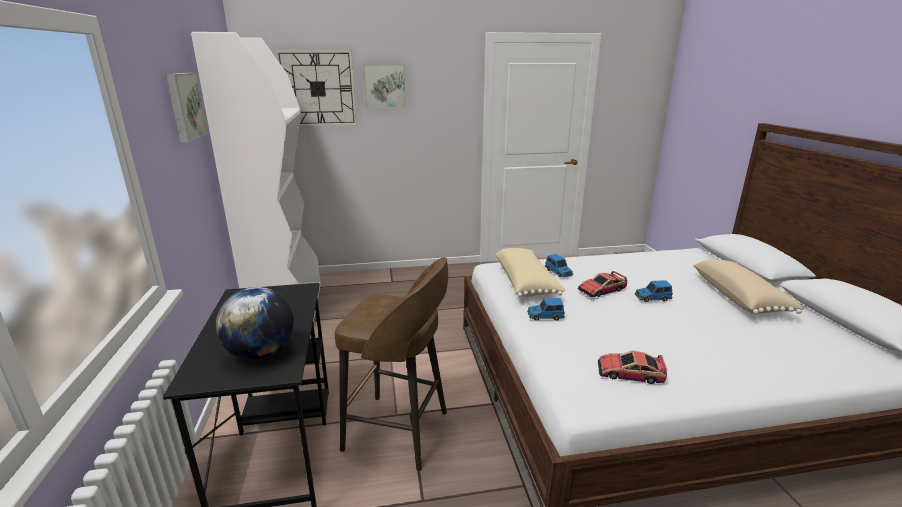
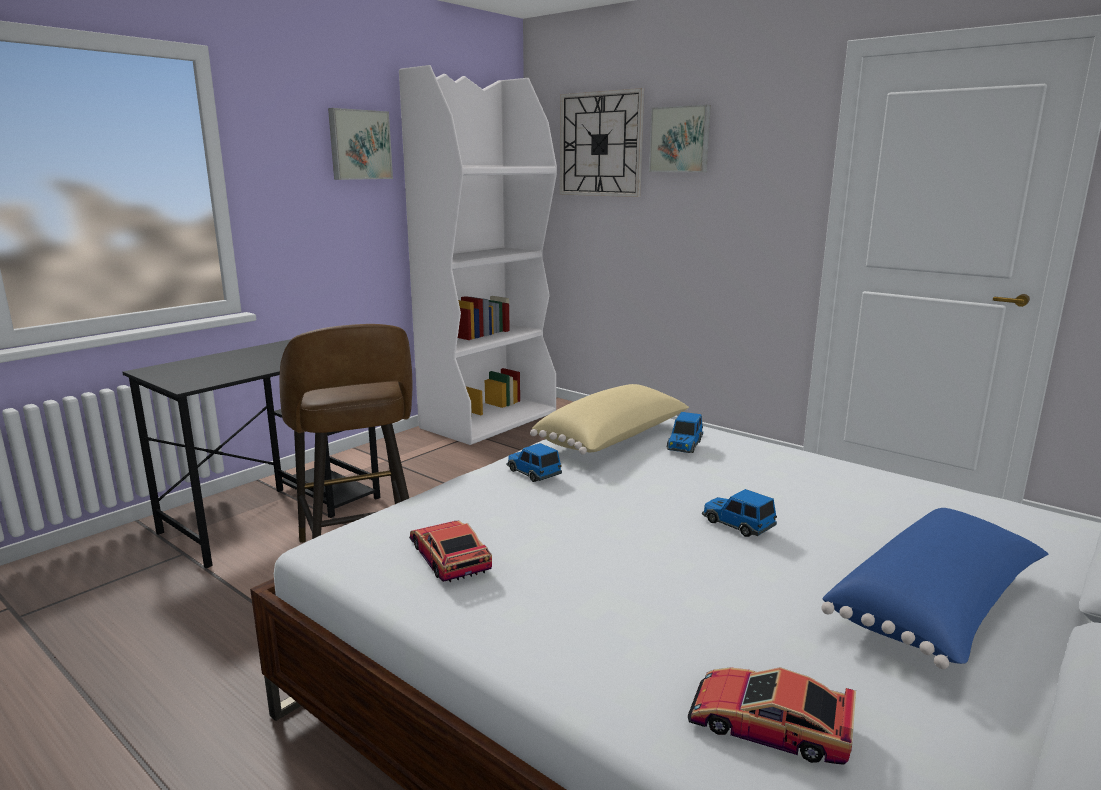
camera: 50 degrees right, 5 degrees down
(261, 353) = (211, 372): globe -> none
(601, 290) = (685, 483): toy car -> toy car (768, 724)
(740, 298) = (938, 609): beige pillow -> blue pillow

